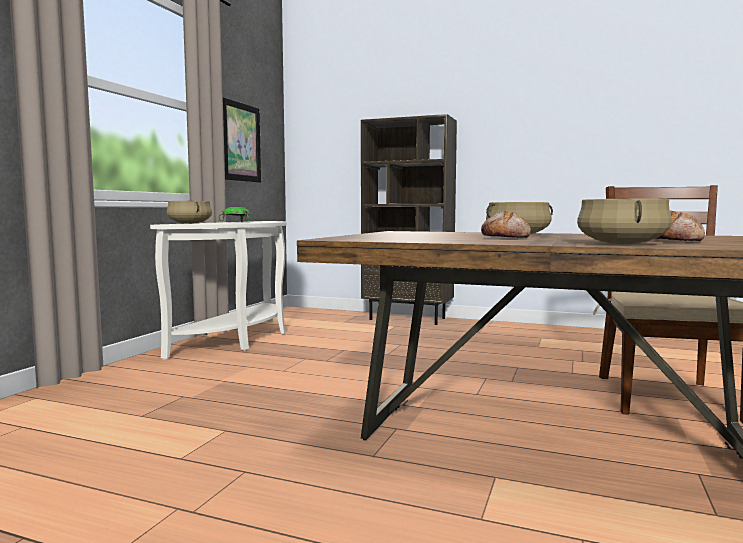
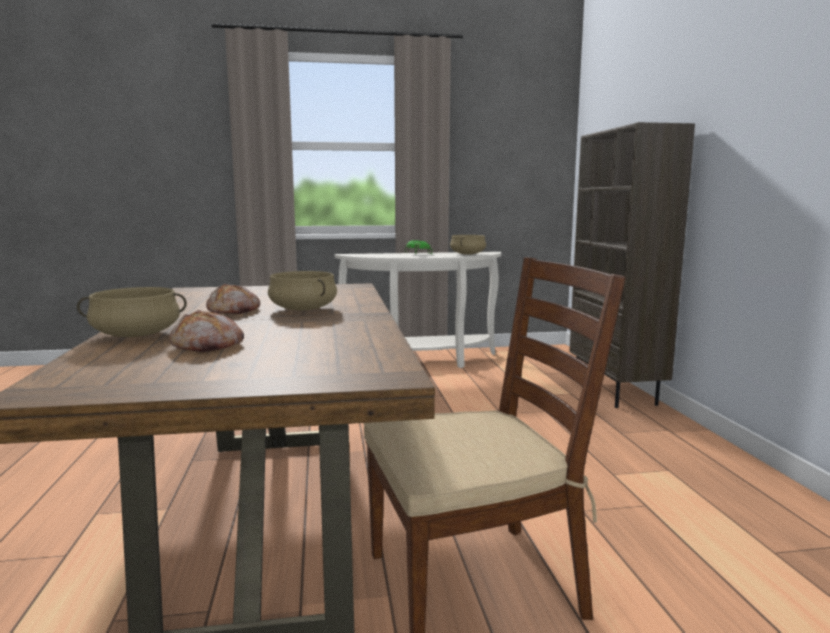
camera: 60 degrees right, 5 degrees up
(190, 223) = (362, 254): beige cooking pot -> beige cooking pot (468, 254)
(241, 142) = (490, 170): picture -> none

